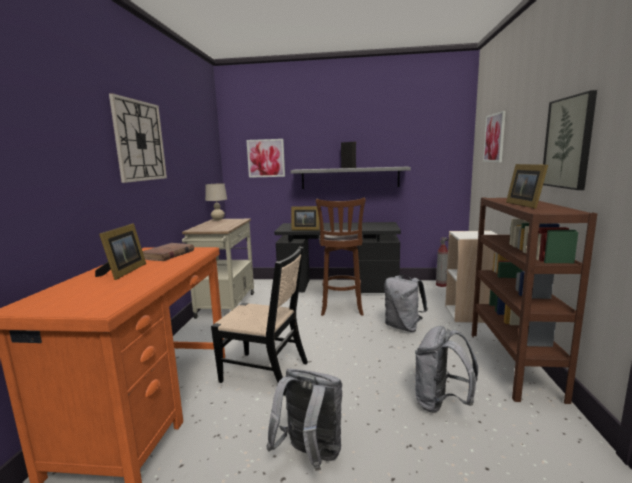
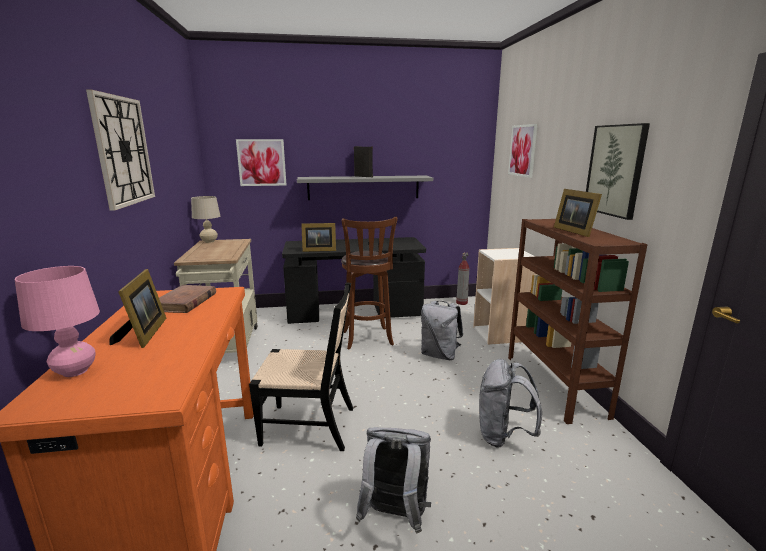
camera: 15 degrees left, 5 degrees up
(61, 290) = (75, 371): none -> pink table lamp

